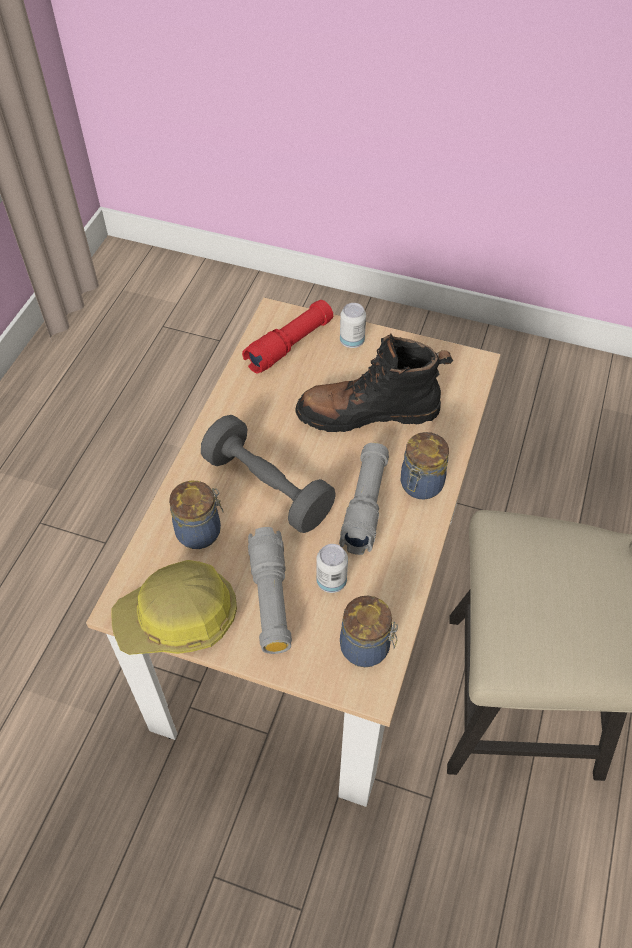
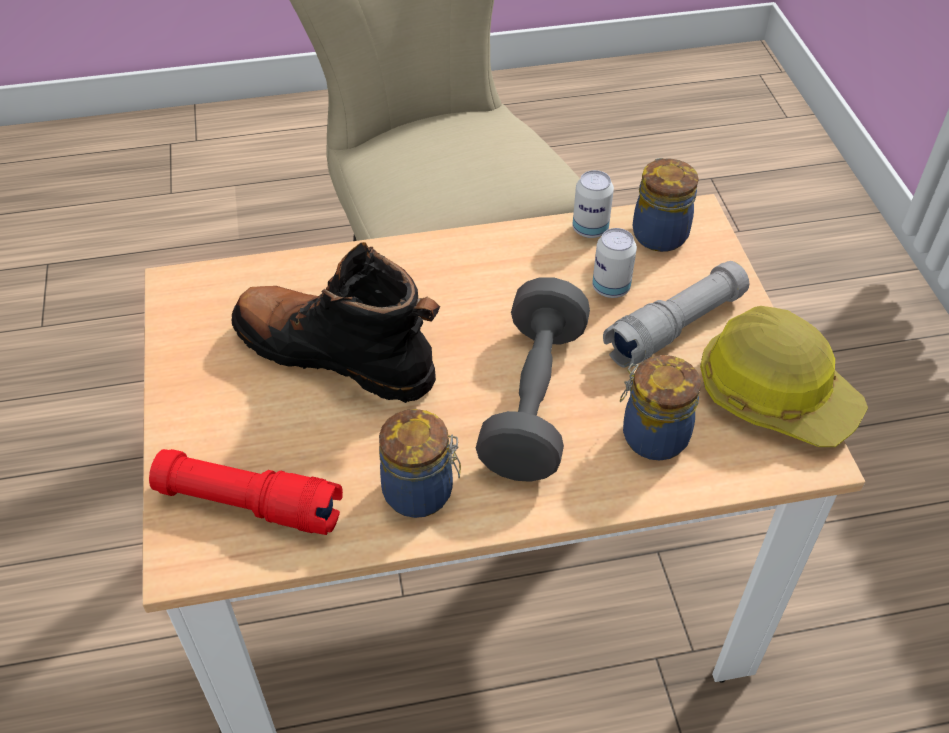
camera: 120 degrees left, 5 degrees down
(352, 341) = (200, 430): can -> can (590, 229)
(365, 505) = (488, 300): grey flashlight -> none
(368, 412) = (336, 355): black boot -> black boot turned 150 degrees clockwise
(420, 485) = (423, 265): jar -> jar (421, 492)

